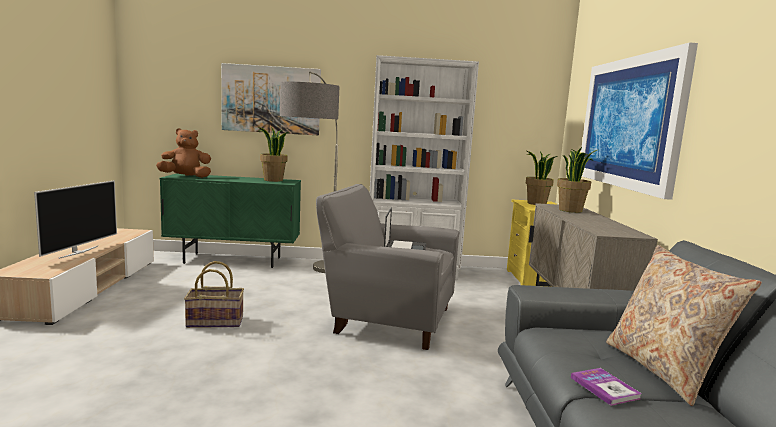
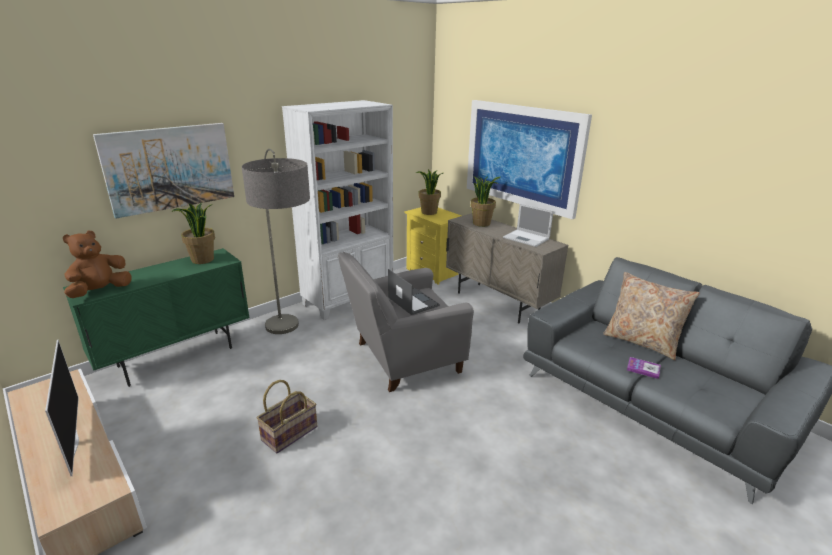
camera: 40 degrees left, 15 degrees up
(605, 225) = (527, 238): none -> laptop

